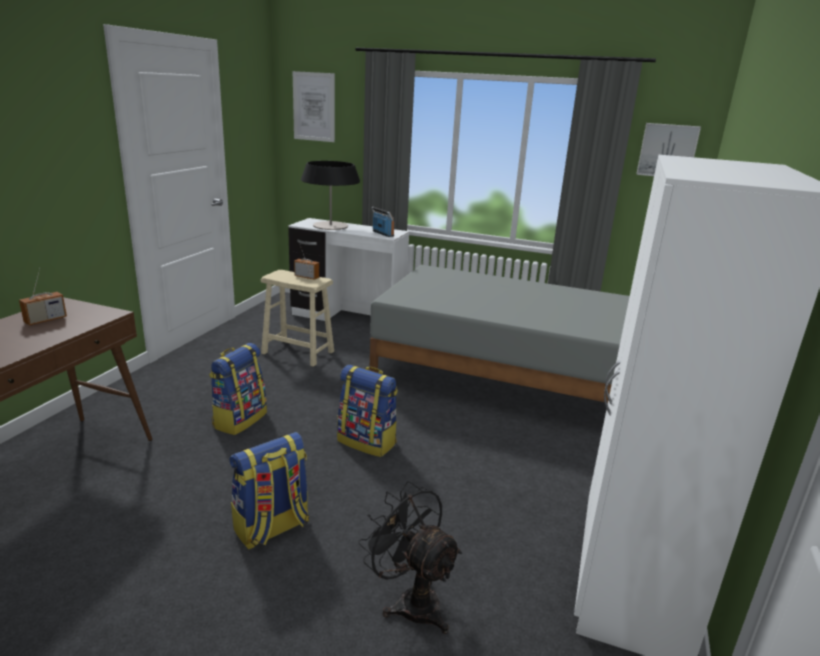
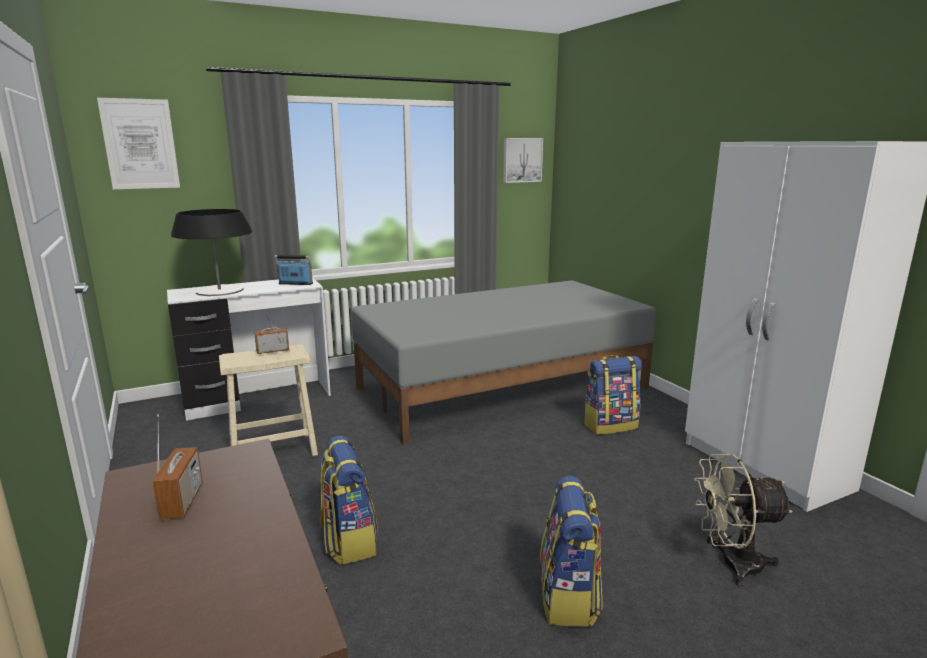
camera: 45 degrees left, 5 degrees down
(367, 442) = (493, 486): backpack -> backpack (610, 425)
(411, 601) = (731, 564): black fan -> beige fan

